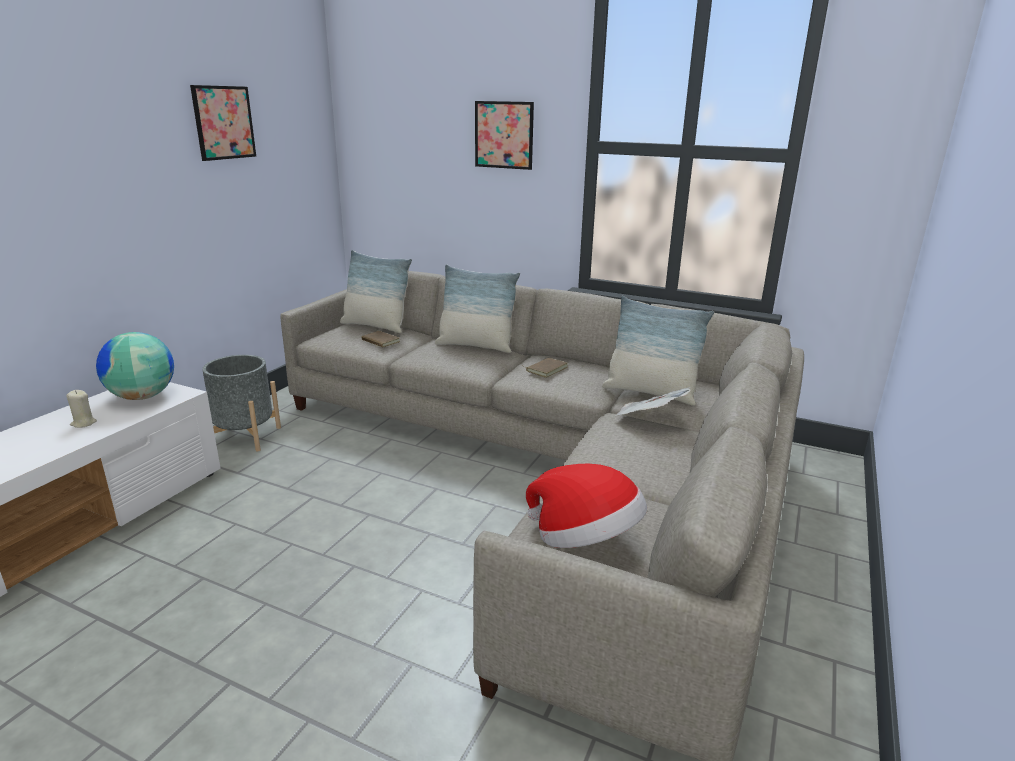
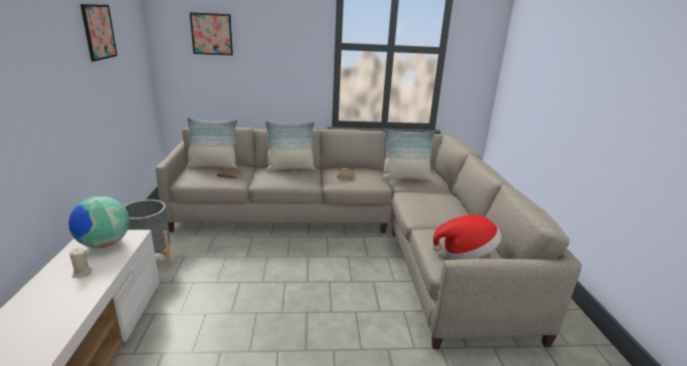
camera: 30 degrees left, 0 degrees up
(504, 135) = (281, 39): picture -> picture (211, 34)
(648, 419) = (420, 191): newspaper -> none

